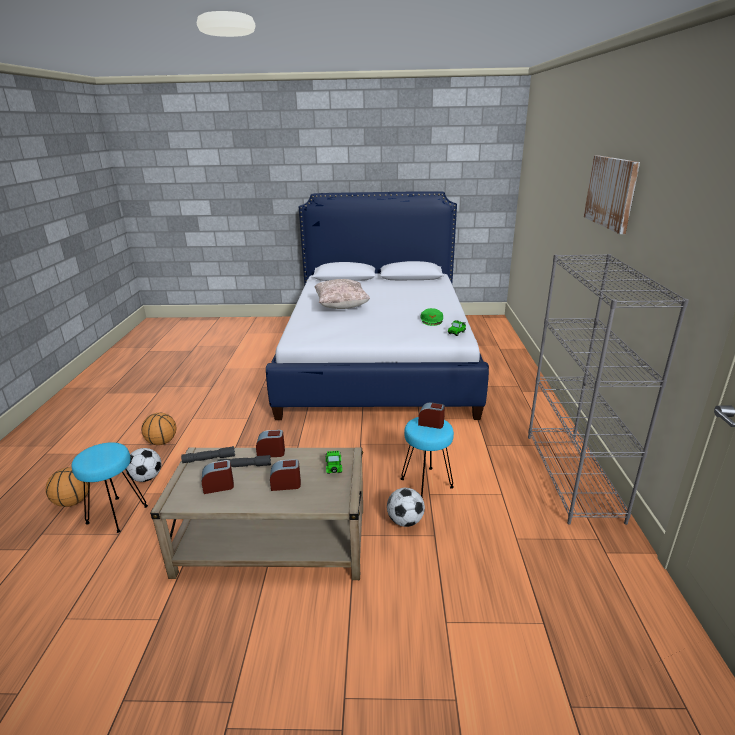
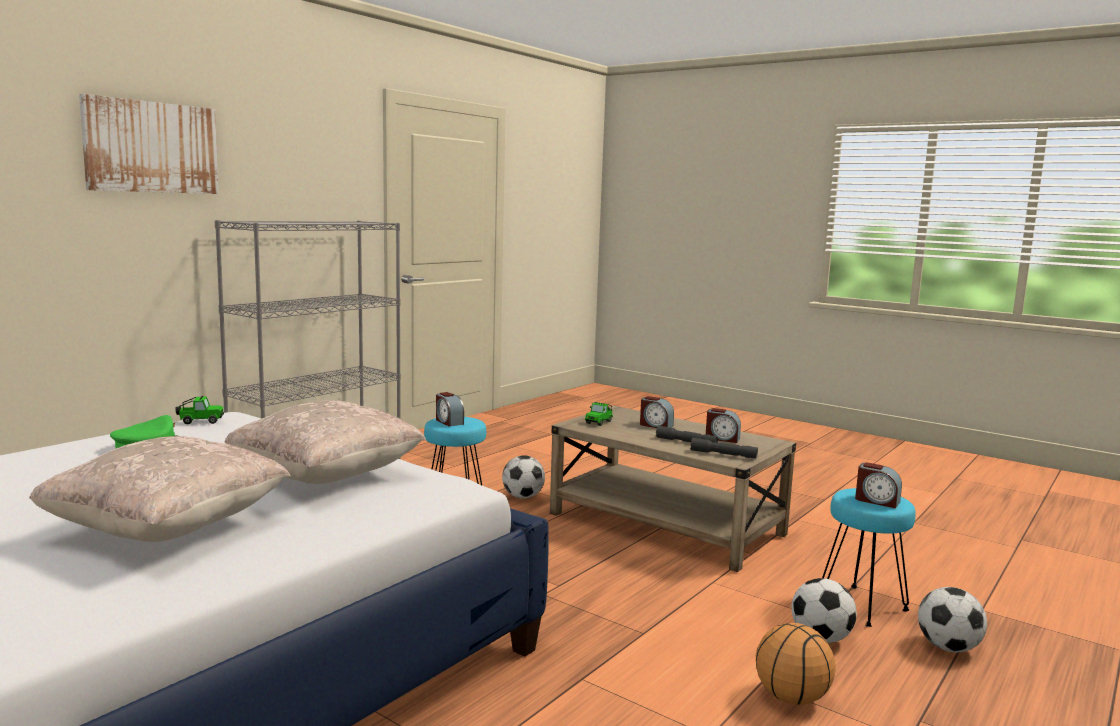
camera: 145 degrees left, 15 degrees down
(73, 501) = (948, 647): basketball -> football
(271, 453) = (649, 442): alarm clock -> alarm clock (876, 501)
(342, 328) = (326, 478): none -> beige pillow

